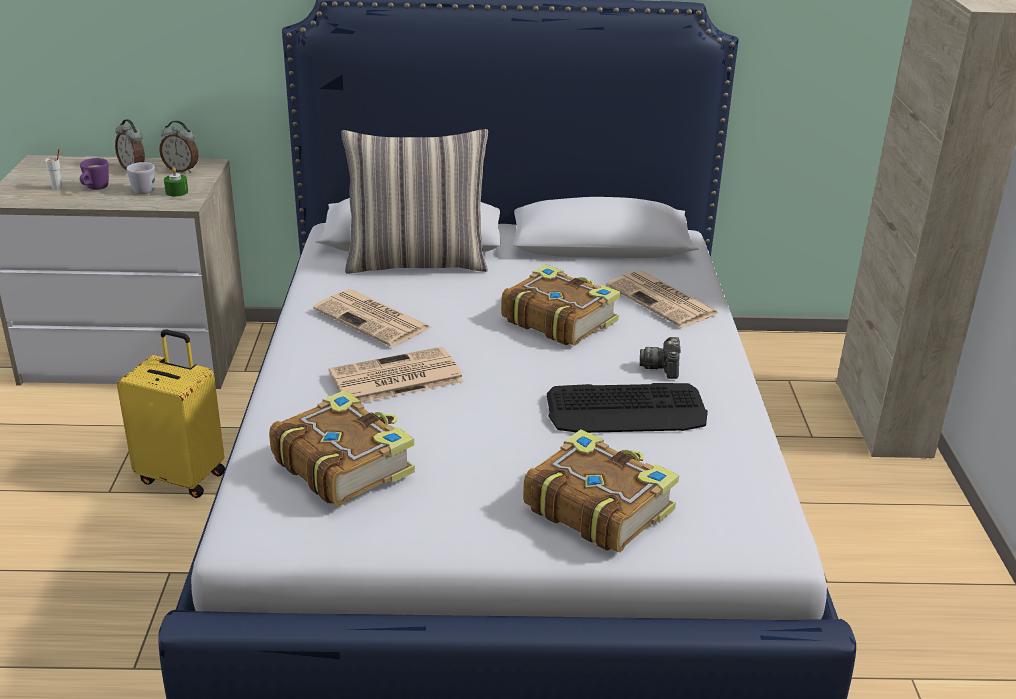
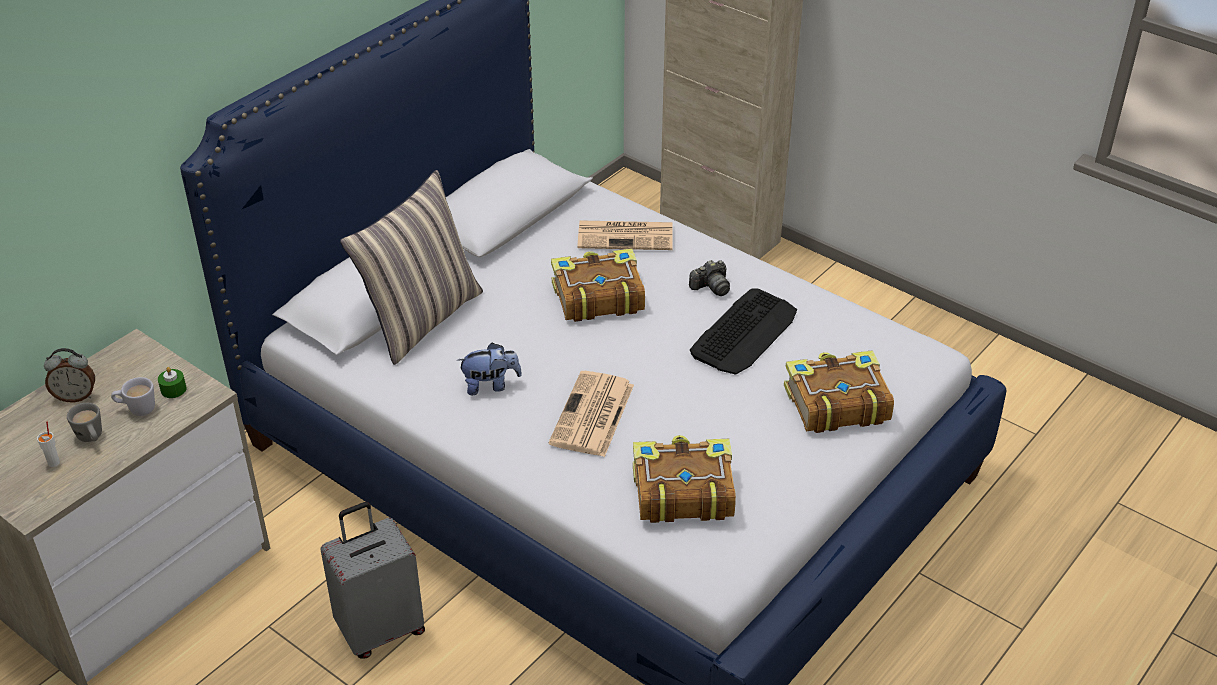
camera: 50 degrees left, 10 degrees up
(94, 188) = (92, 438): purple mug -> grey mug
(182, 170) = (124, 367): alarm clock -> none
(183, 476) = (380, 629): yellow suitcase -> grey suitcase
(374, 319) = (490, 385): newspaper -> plush toy
(663, 367) = (711, 287): camera -> camera turned 75 degrees counterclockwise

